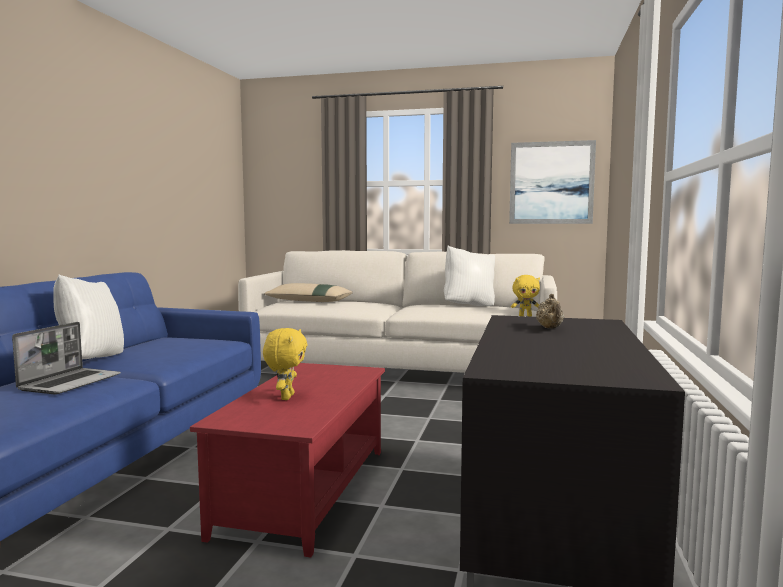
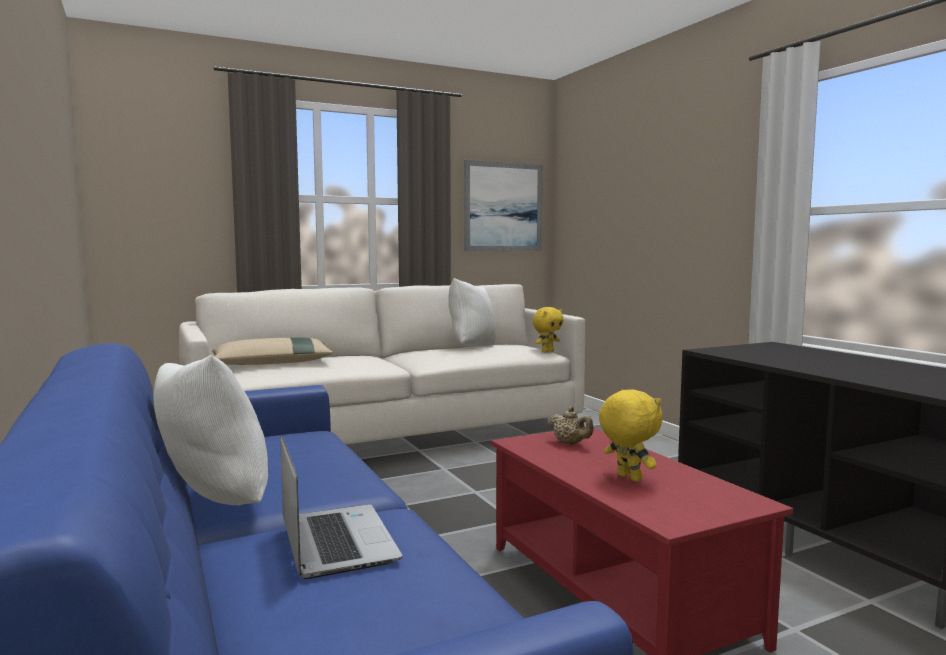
camera: 40 degrees left, 0 degrees up
(550, 328) = (780, 355): beige teapot -> beige teapot (570, 444)

